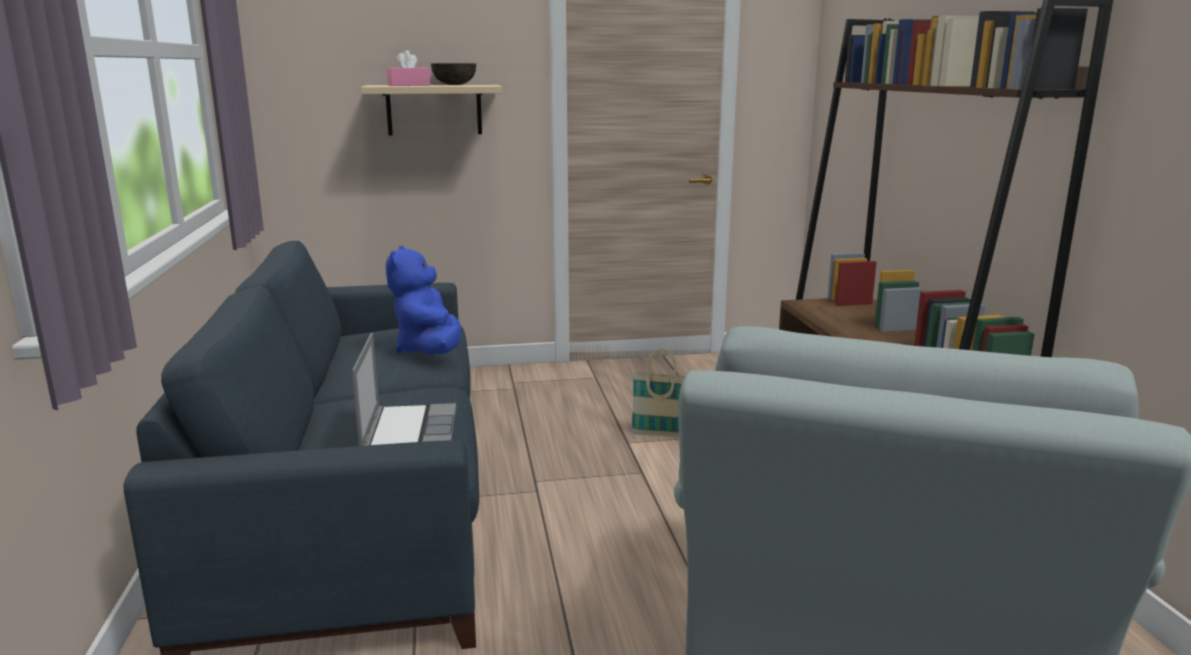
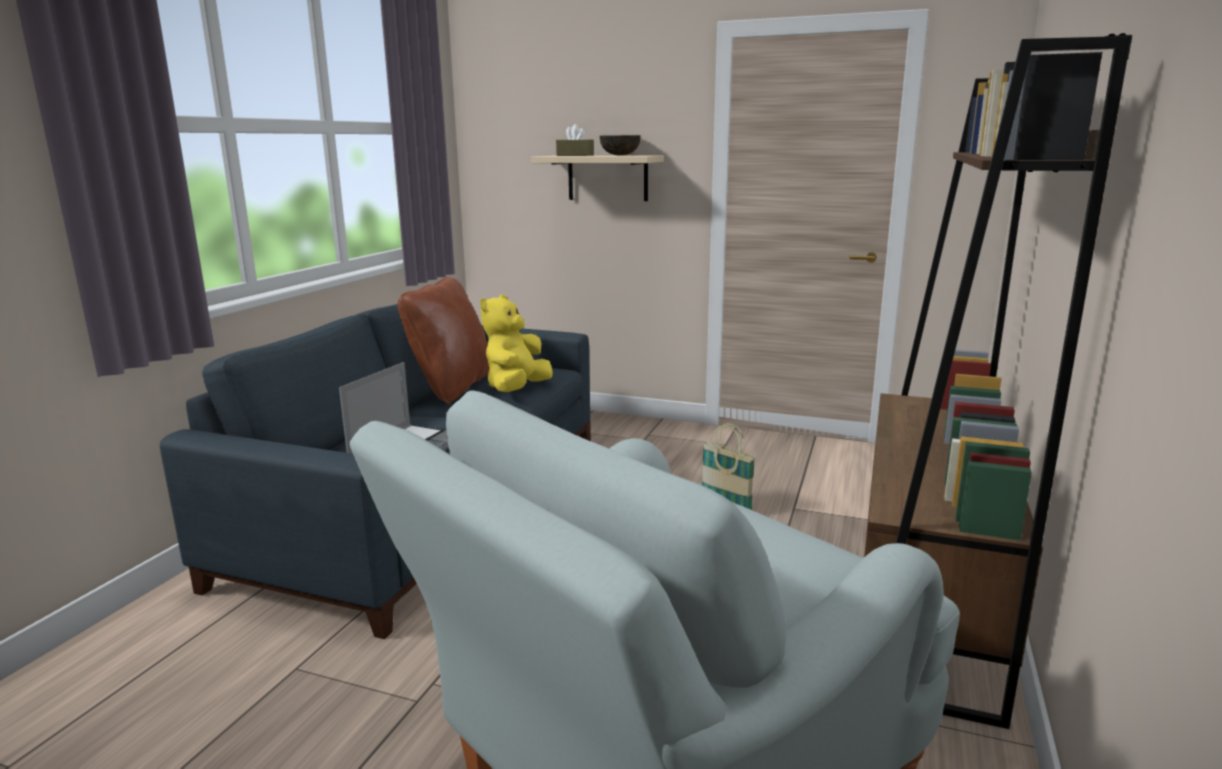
camera: 30 degrees right, 0 degrees up
(346, 362) = (452, 388): none -> brown pillow
(409, 85) = (575, 155): pink tissue box -> brown tissue box
(430, 351) = (517, 389): blue plush toy -> yellow plush toy

